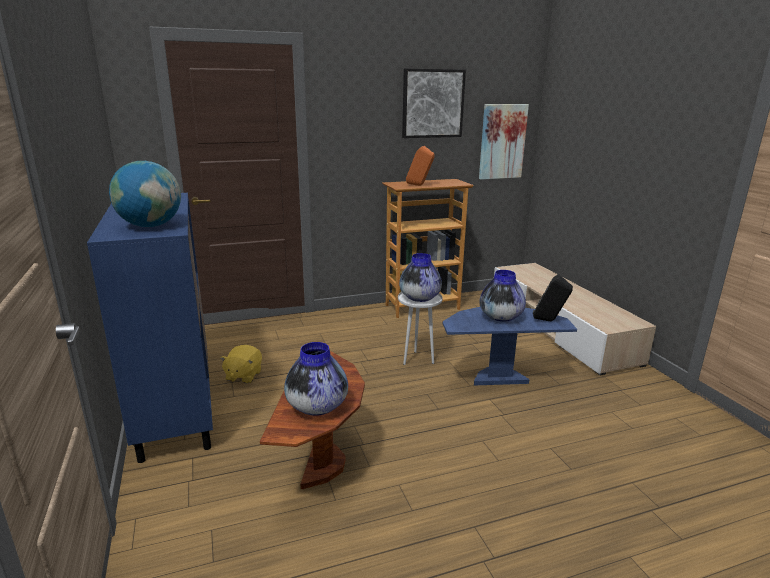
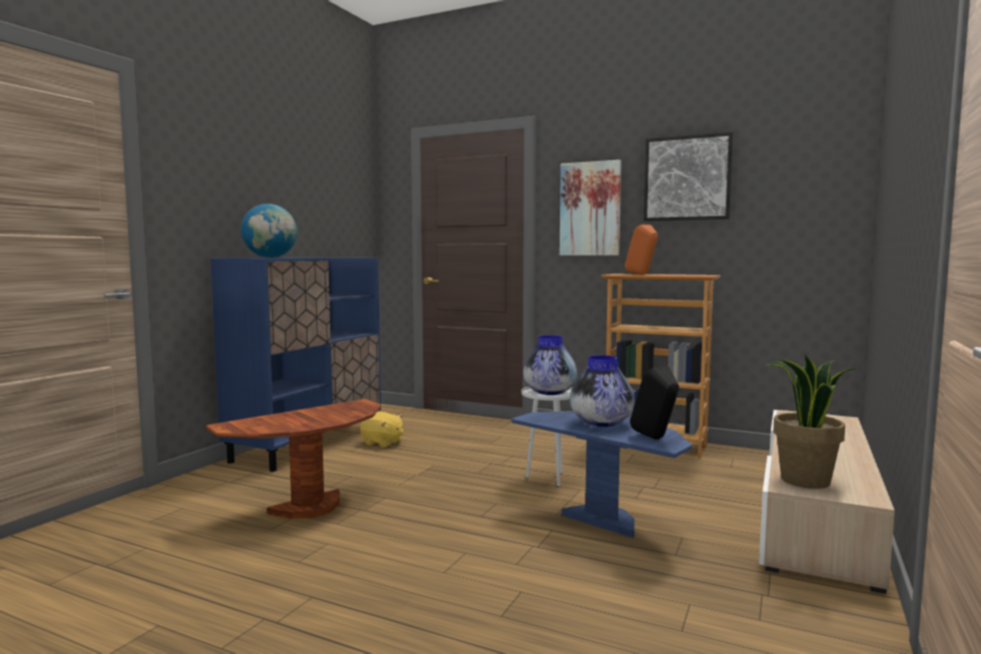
camera: 45 degrees right, 15 degrees down
(243, 376) = (382, 443): yellow plush toy -> yellow plush toy turned 120 degrees counterclockwise
(317, 407) = (279, 422): vase -> none
(502, 141) = (803, 226): picture -> picture (590, 209)
(604, 320) = (805, 481): none -> potted plant

